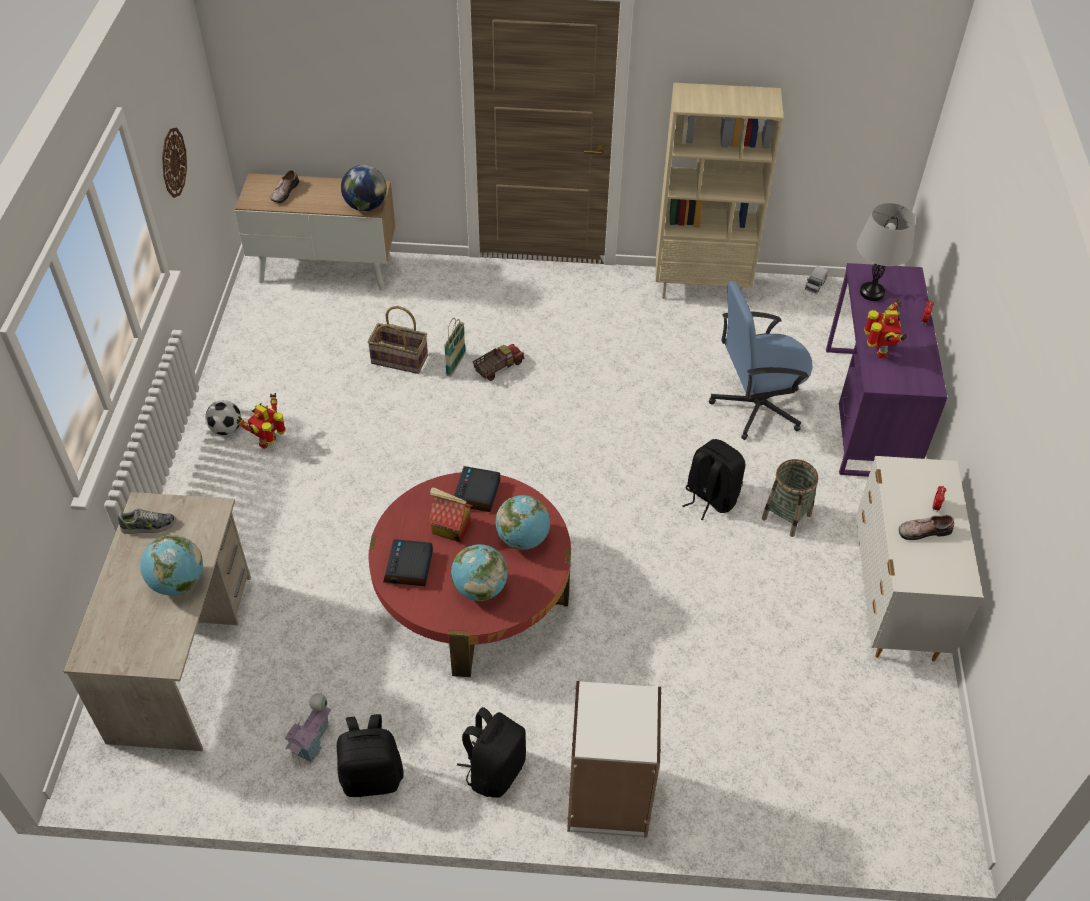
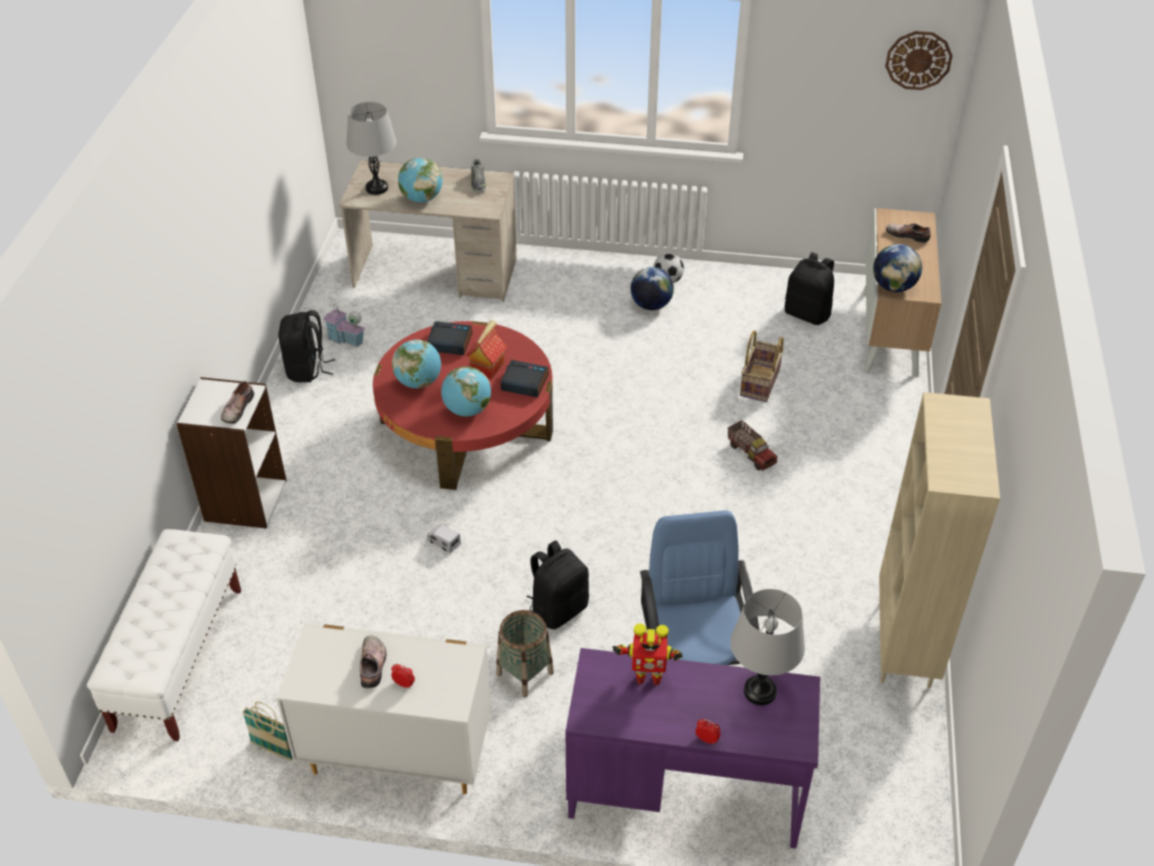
camera: 95 degrees right, 5 degrees down
(143, 638) = (377, 188): none -> grey table lamp
(173, 162) = (815, 97): wall clock -> wall clock (918, 60)
(269, 442) = (651, 305): toy robot -> globe
(456, 364) = (754, 422): basket -> basket (273, 750)
(494, 770) = (291, 435): black backpack -> black backpack (808, 313)
(624, 701) = (236, 408): none -> shoe
(815, 285) = (929, 776): toy truck -> toy truck (443, 542)
(842, 812) = (179, 658): none -> white bench

